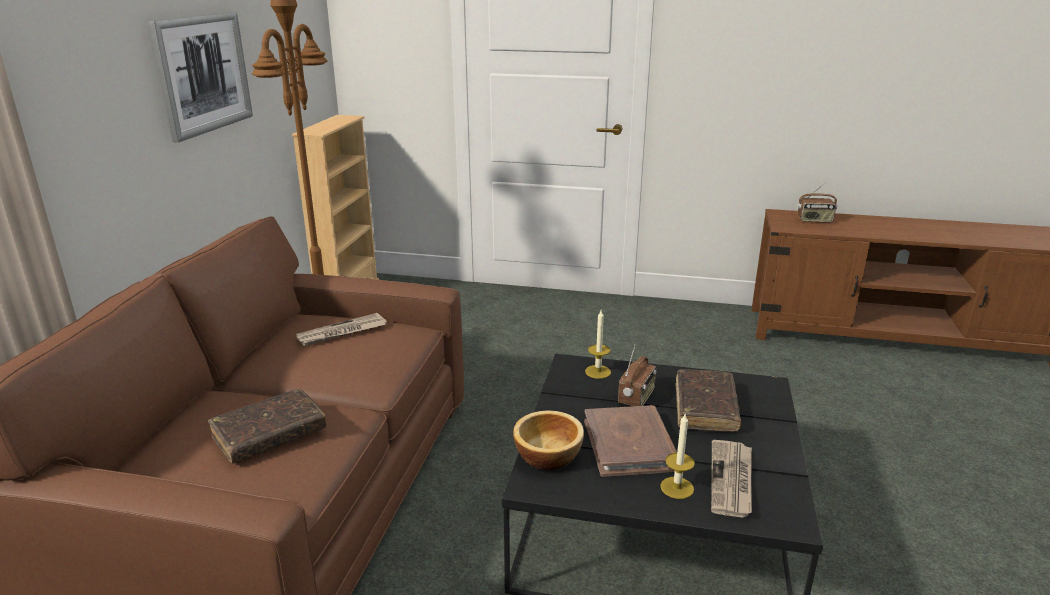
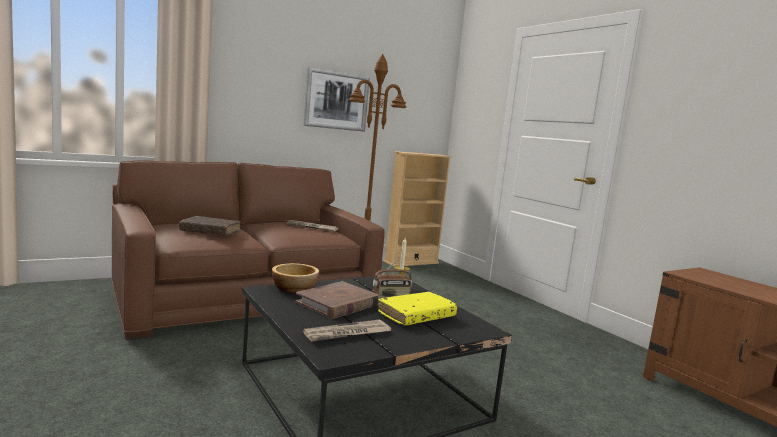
camera: 45 degrees right, 15 degrees down
(677, 487) = (314, 321): candle -> none
(705, 408) = (416, 316): brown book -> yellow book
(814, 220) = (729, 281): radio -> none

